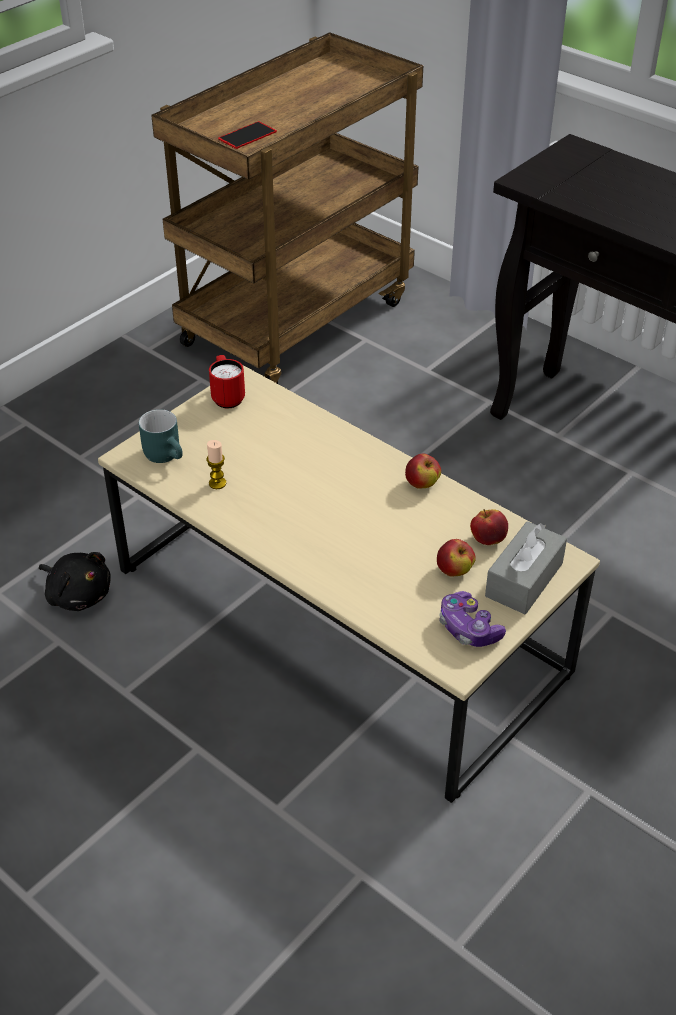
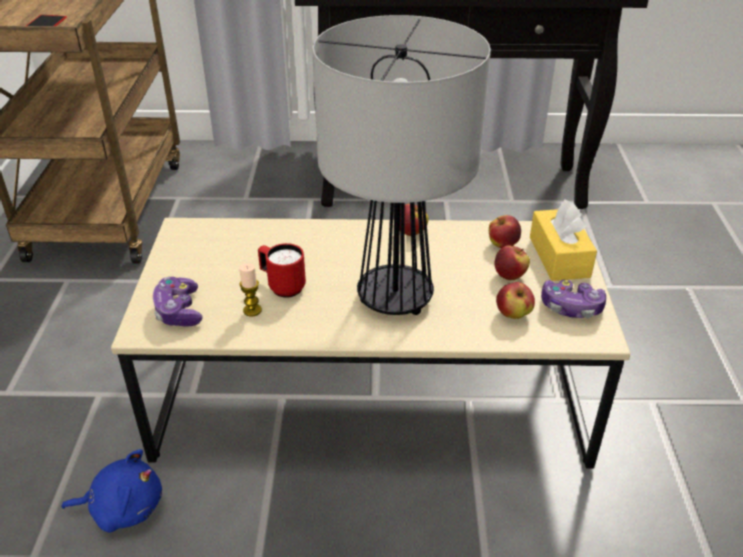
camera: 40 degrees left, 5 degrees down
(78, 594) = (123, 508): black plush toy -> blue plush toy
(167, 455) = (179, 311): turquoise mug -> game controller
(227, 397) = (180, 245): red mug -> red mug (282, 286)
(332, 535) = (394, 299): none -> table lamp
(410, 604) = (513, 314): none -> apple
(524, 580) = (559, 257): grey tissue box -> yellow tissue box

